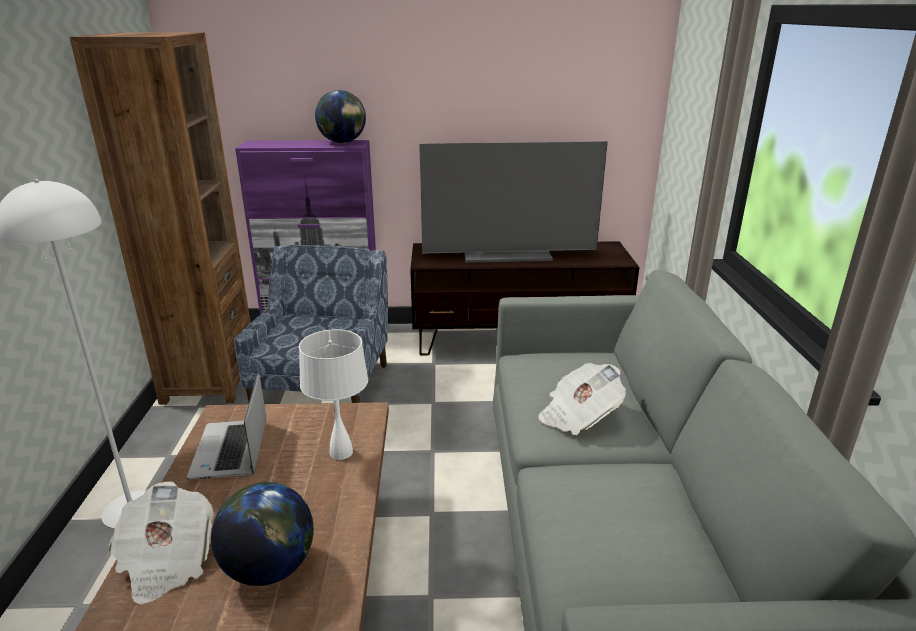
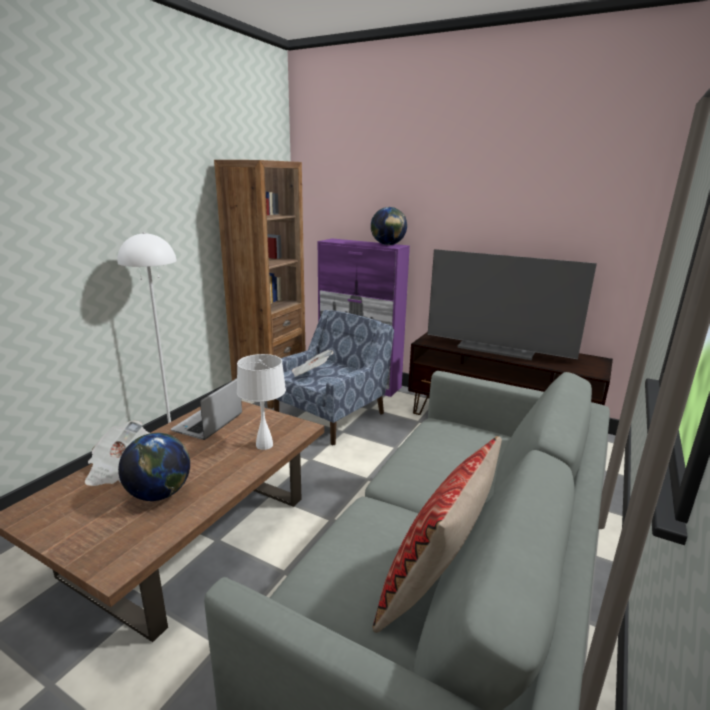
camera: 30 degrees right, 5 degrees down
(578, 416) = (435, 473): newspaper -> newspaper (311, 373)
(684, 529) = (432, 587): none -> pillow

